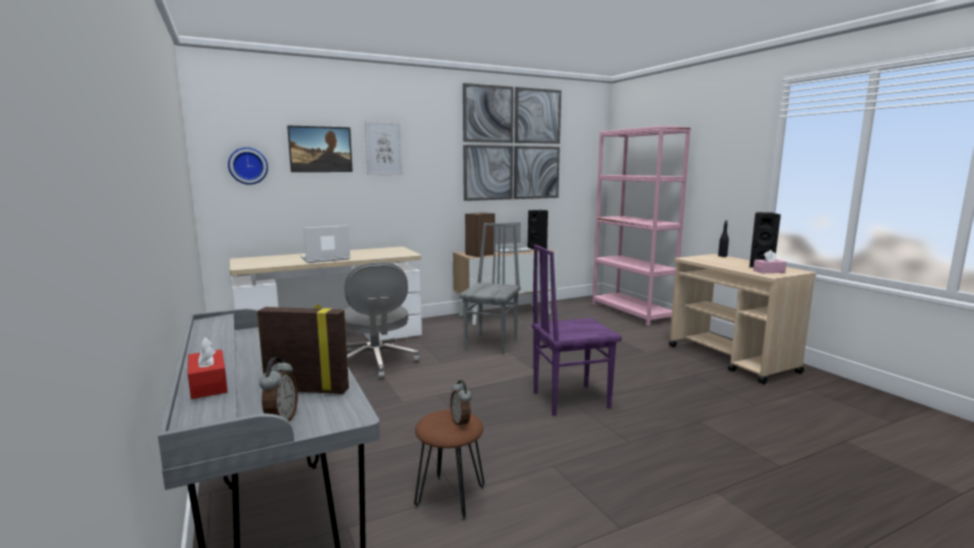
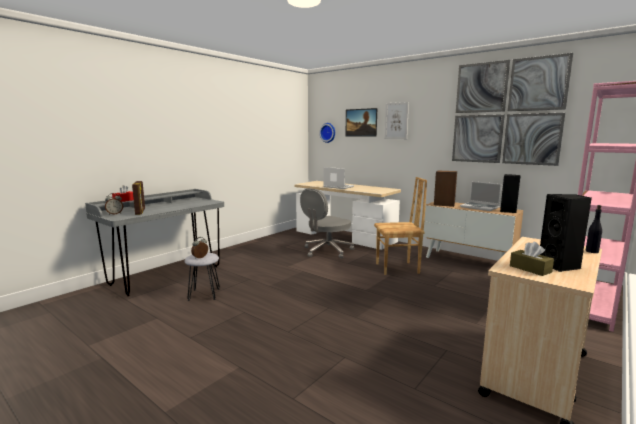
camera: 65 degrees right, 0 degrees up
(451, 497) = (204, 294): brown stool -> grey stool
(492, 344) = (398, 268): grey chair -> brown chair
(569, 399) = (334, 305): purple chair -> none
(769, 271) = (530, 269): pink tissue box -> brown tissue box

